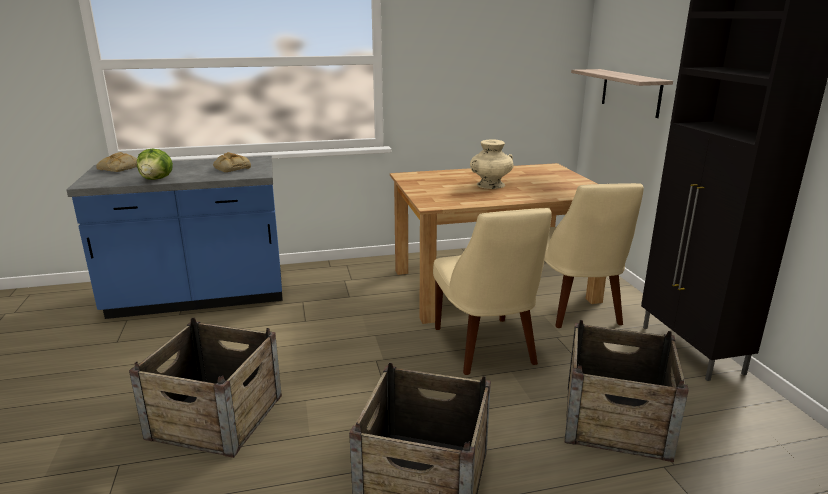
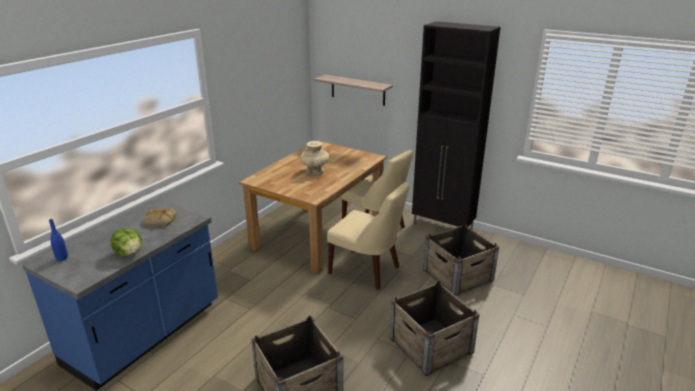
camera: 45 degrees left, 5 degrees up
(119, 168) = (62, 258): bread -> blue bottle

